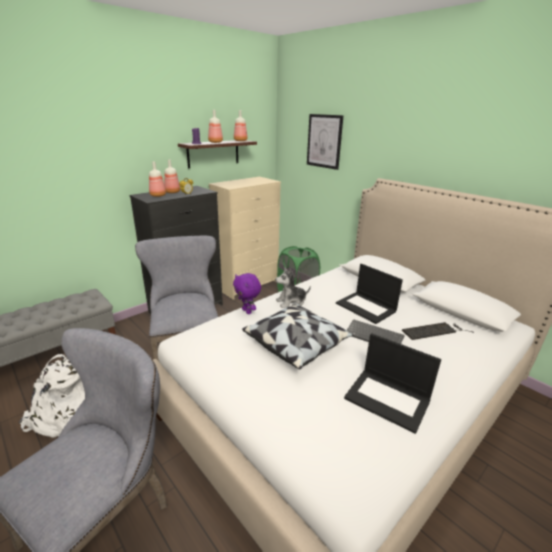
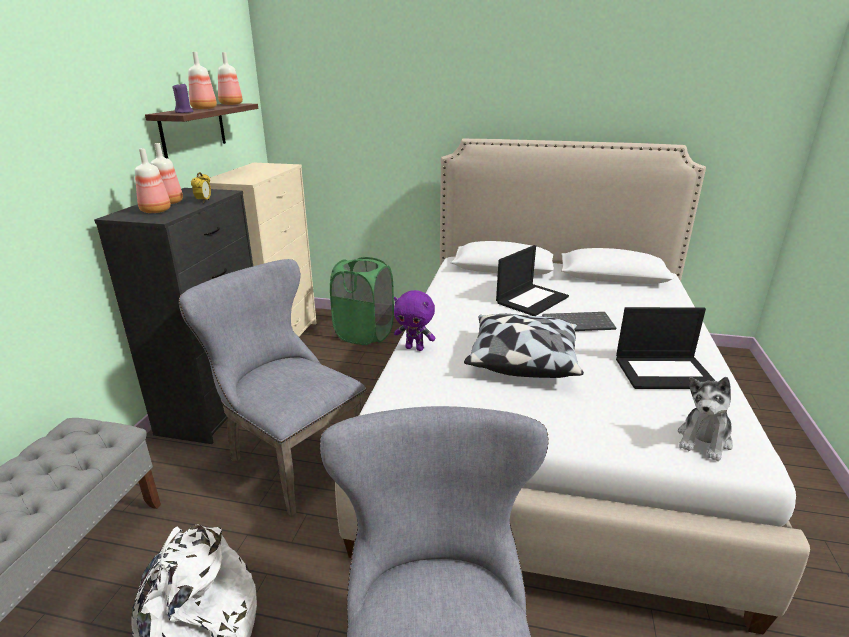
camera: 35 degrees left, 0 degrees up
(291, 302) = (449, 320): plush toy -> plush toy (704, 440)
(324, 141) = (358, 96): picture -> none
(366, 307) = (532, 299): laptop -> laptop turned 60 degrees counterclockwise
(435, 331) = (617, 300): keyboard -> none

